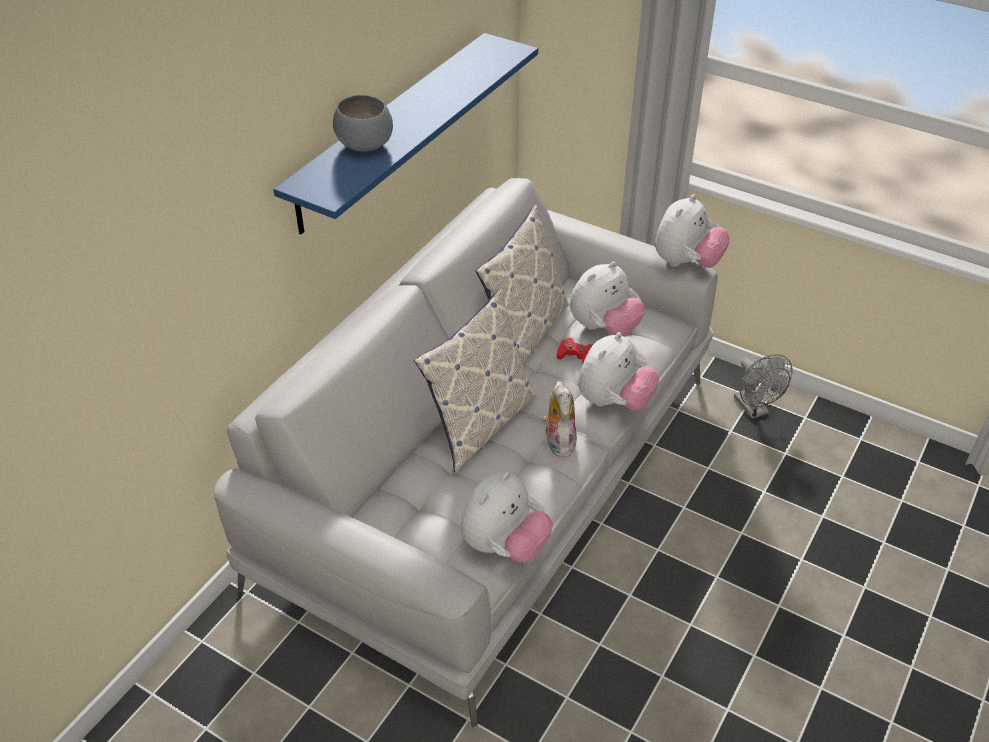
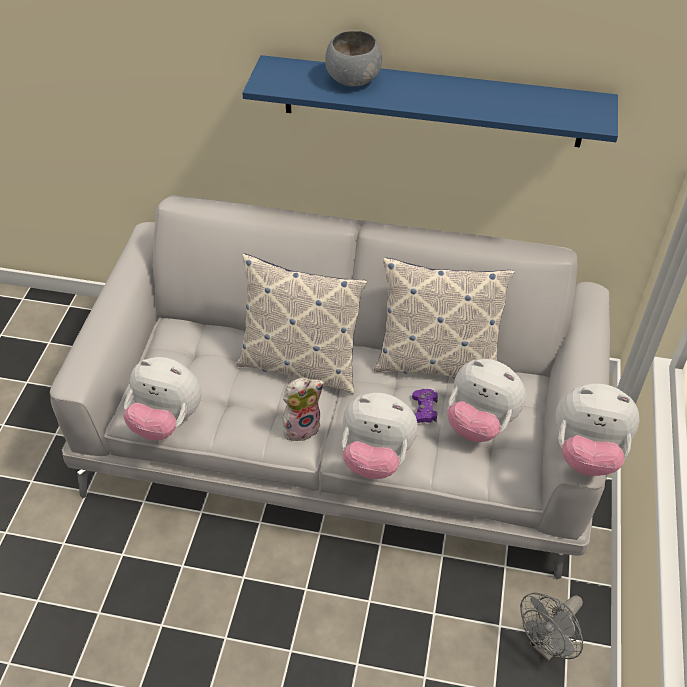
camera: 70 degrees right, 5 degrees up
(576, 356) = (424, 410): red game controller -> purple game controller

